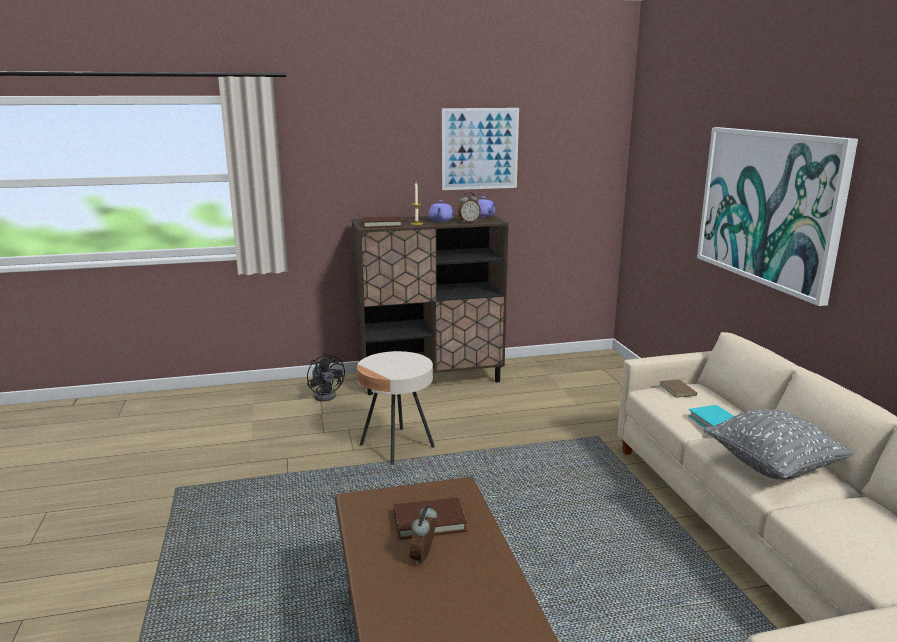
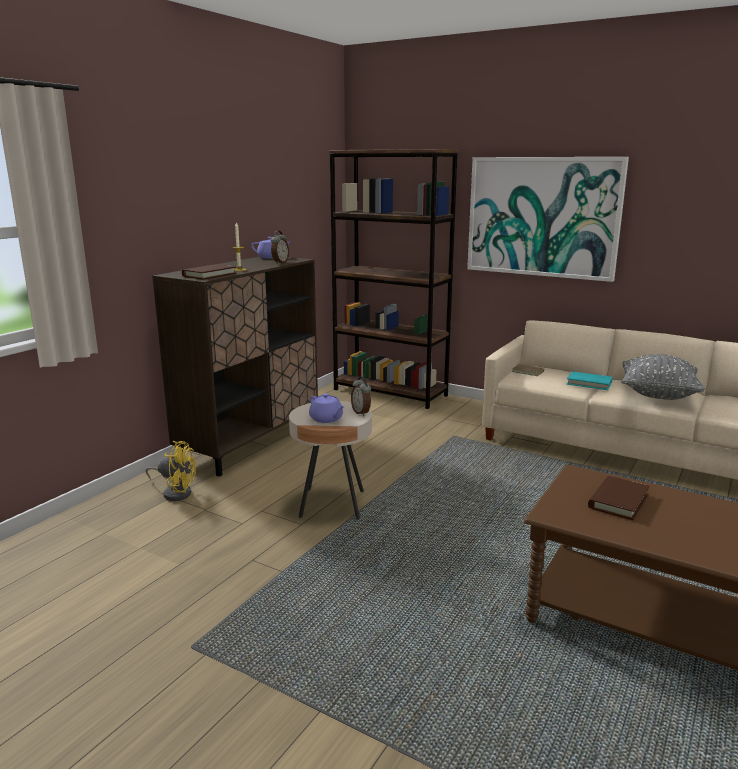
camera: 45 degrees left, 0 degrees up
(327, 395) = (175, 492): black fan -> yellow fan
(424, 557) = (668, 520): alarm clock -> alarm clock (361, 413)
(440, 220) = (250, 265): purple teapot -> purple teapot (326, 419)
(480, 149) = (250, 187): picture -> none
(619, 377) = (390, 392): none -> brown bookcase

